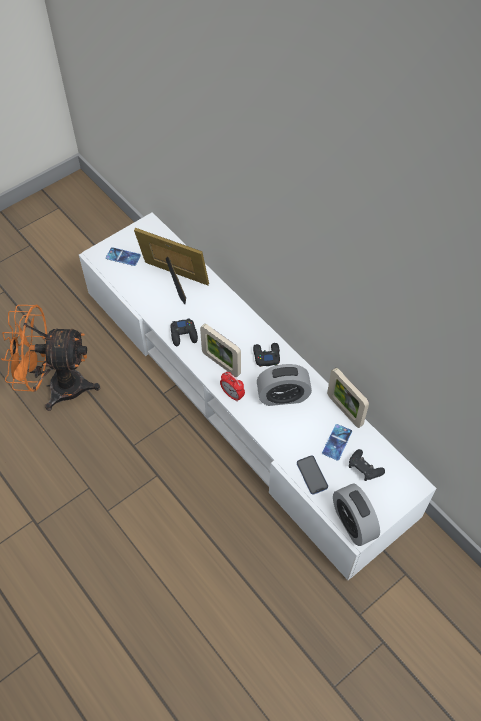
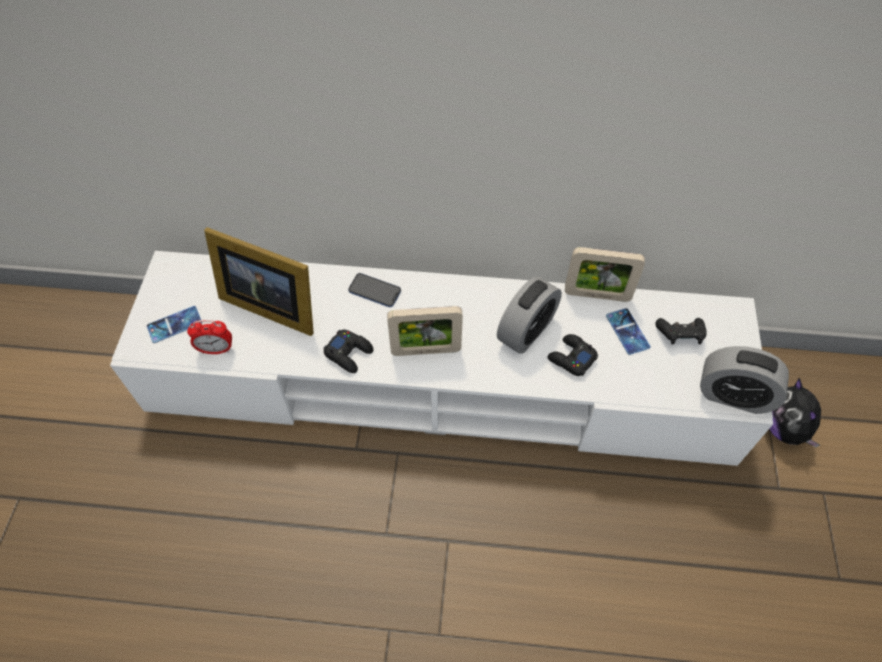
camera: 45 degrees left, 0 degrees up
(57, 386) = (220, 550): orange fan -> none
(174, 280) = (269, 304): picture frame -> picture frame turned 135 degrees counterclockwise
(232, 394) = (475, 373): alarm clock -> alarm clock (216, 349)
(266, 356) = (462, 304): black game controller -> black game controller (571, 358)
(312, 475) = (645, 384): phone -> phone (374, 291)
(405, 591) = (784, 428): none -> plush toy

